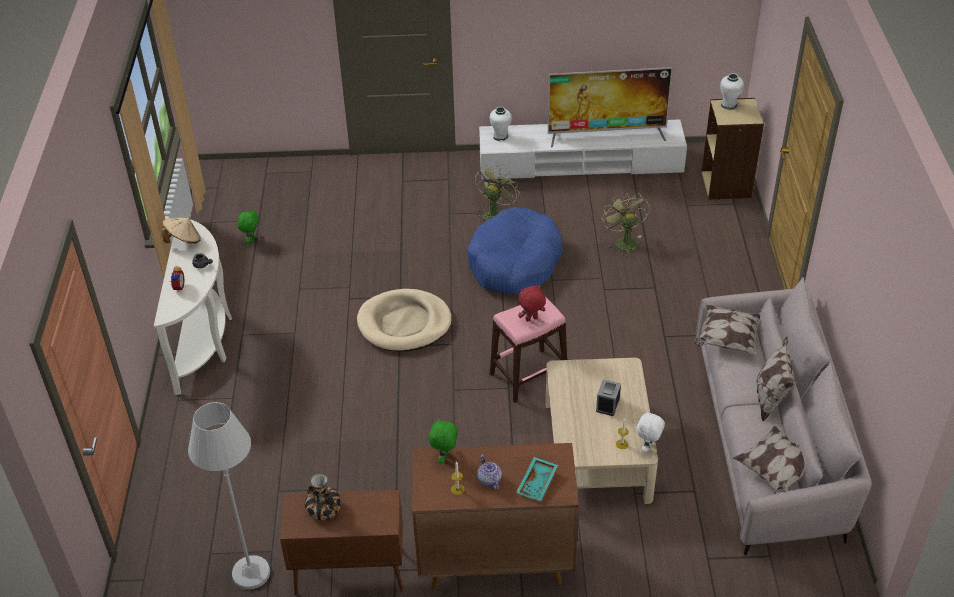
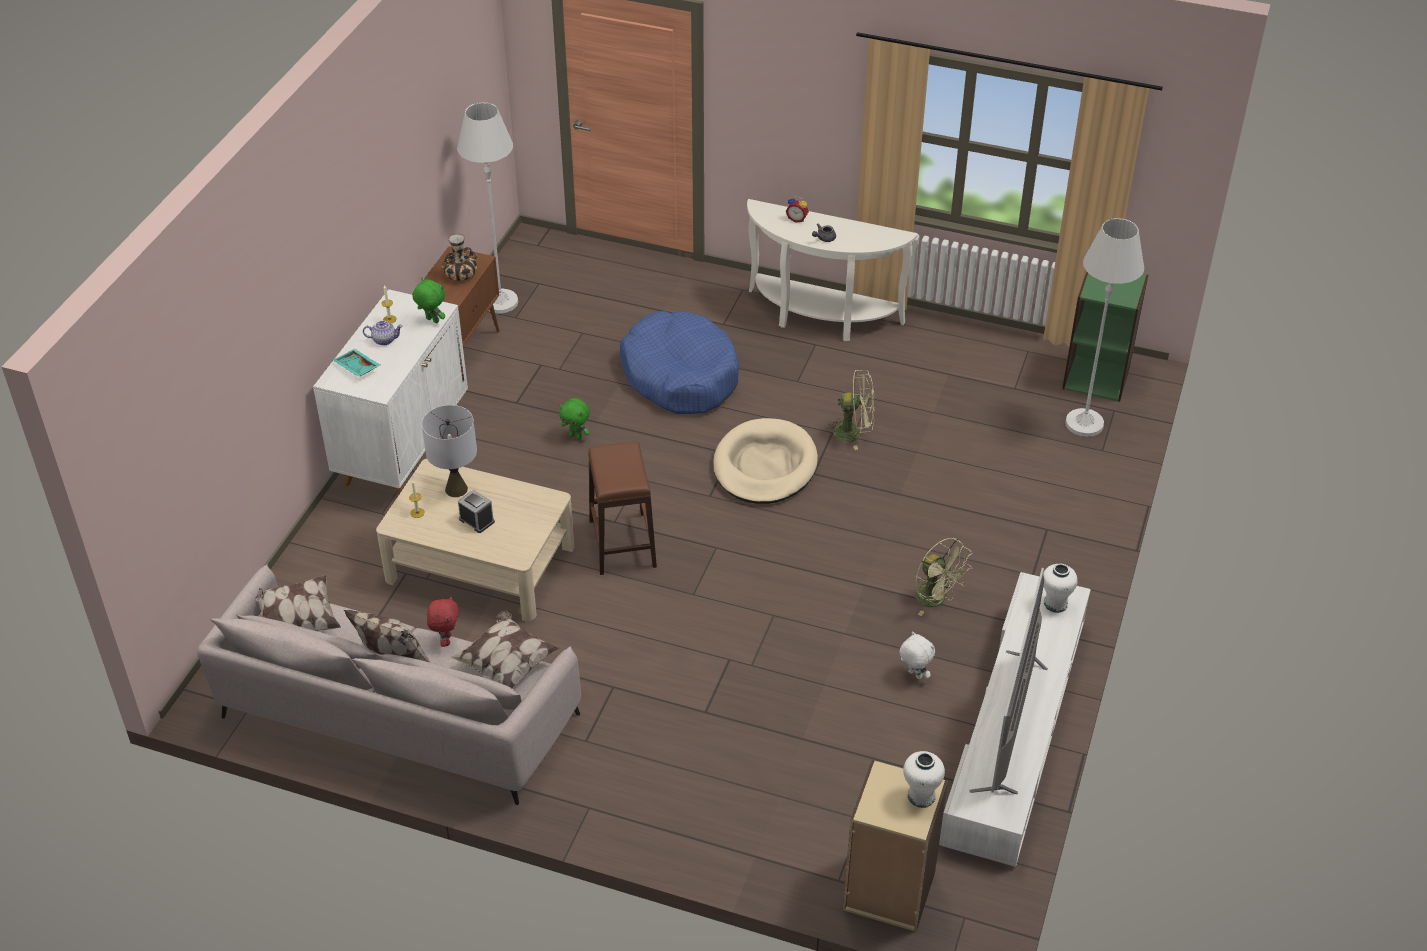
camera: 110 degrees right, 0 degrees up
(183, 240) = (873, 232): beige hat -> none
(231, 186) = (1096, 377): none -> green bookcase
(251, 240) = (978, 376): green plush toy -> green plush toy (576, 436)
(286, 183) = (1084, 423): none -> white floor lamp
(494, 559) = (404, 449): brown cabinet -> white cabinet
(514, 263) = (824, 590): blue dog bed -> blue dog bed (680, 376)
(529, 376) = (622, 543): pink stool -> brown stool
(531, 319) = (610, 467): red plush toy -> red plush toy (446, 640)
(581, 430) = (456, 489): none -> grey table lamp
(623, 241) = (814, 714): green fan -> green fan (854, 433)
(648, 447) = (399, 531): white plush toy -> white plush toy (914, 675)

